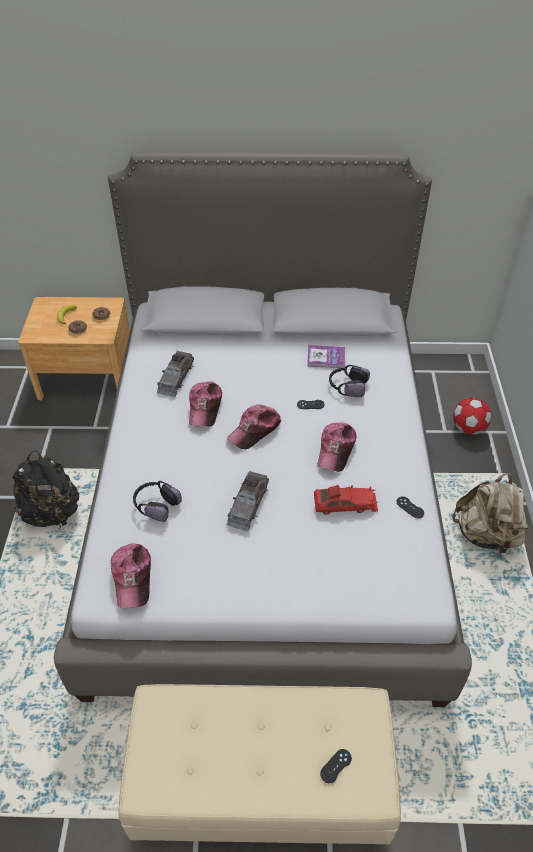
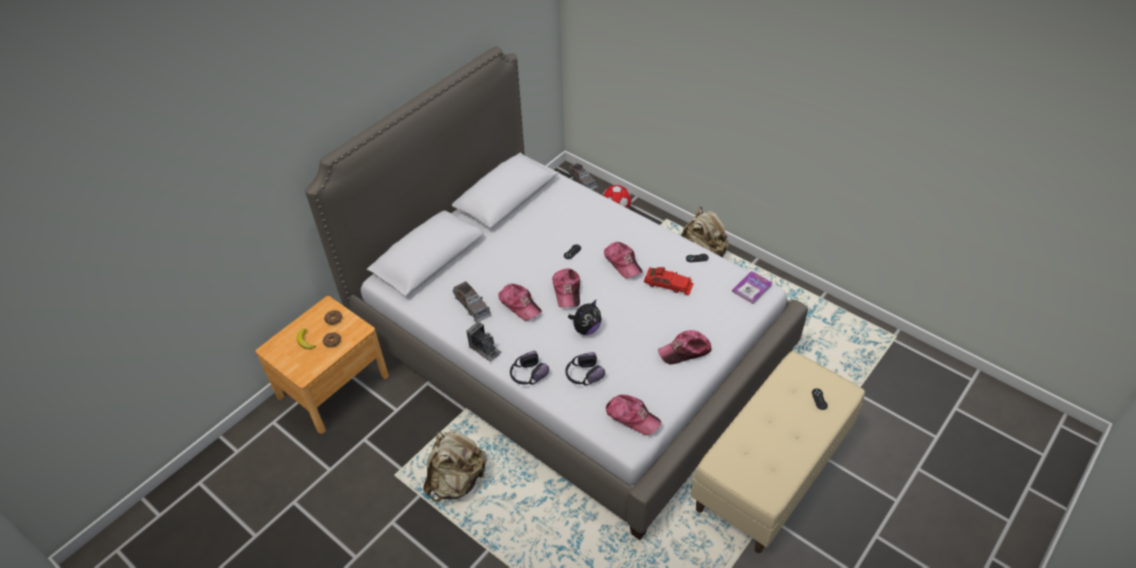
camera: 50 degrees left, 0 degrees up
(52, 512) = (457, 481): black backpack -> beige backpack
(131, 416) = (485, 349): none -> camera
(219, 472) = (586, 329): none -> plush toy
(248, 504) = (626, 329): grey toy car -> grey toy car (582, 180)
(264, 573) = (685, 351): none -> cap
(326, 358) = (538, 219): book -> book (752, 288)
(345, 504) = (668, 284): red toy car -> red toy car turned 75 degrees clockwise
(347, 386) = (575, 225): headphones -> headphones (528, 375)

